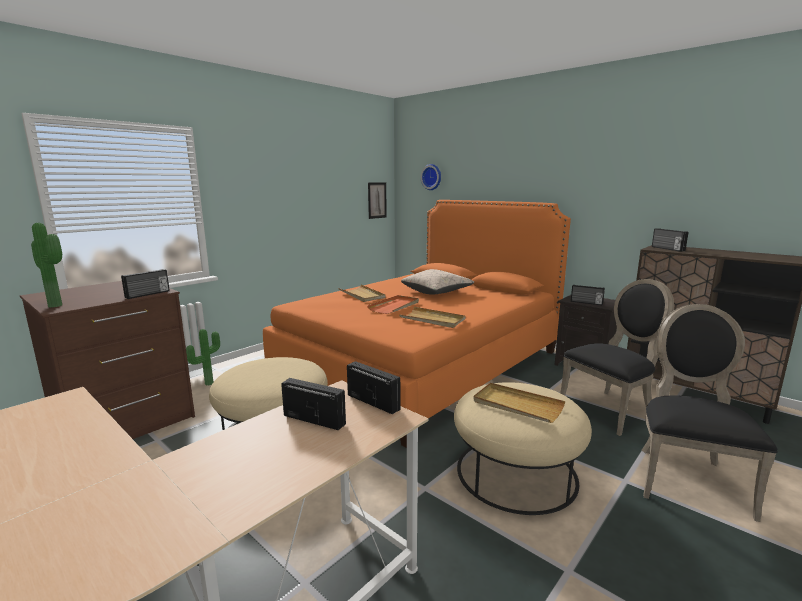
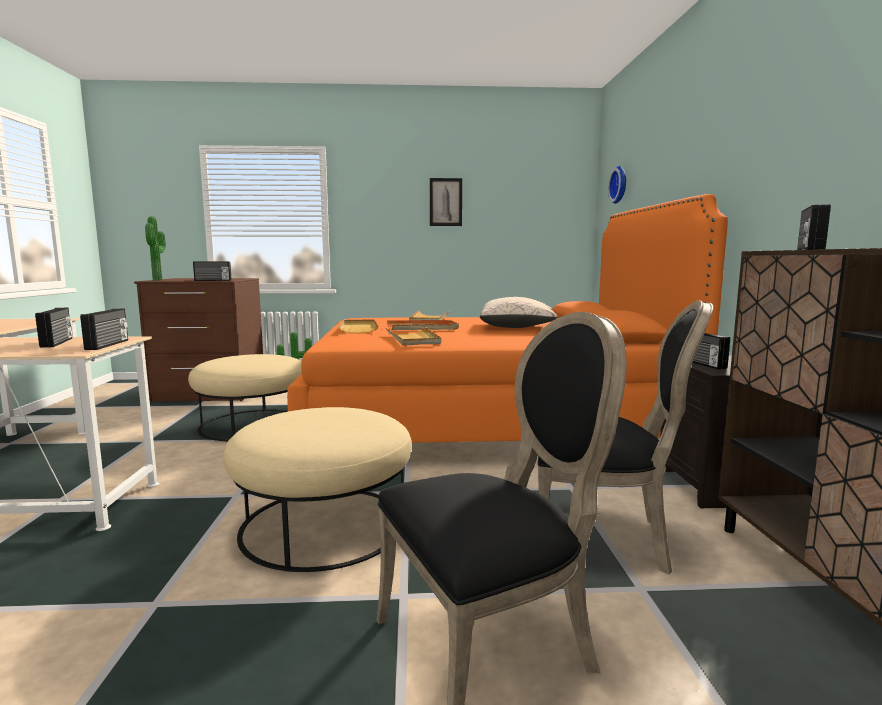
camera: 45 degrees right, 5 degrees down
(377, 200) = (561, 223): picture -> picture (445, 202)
(517, 405) = (310, 422): beige tray -> beige tray (359, 328)

